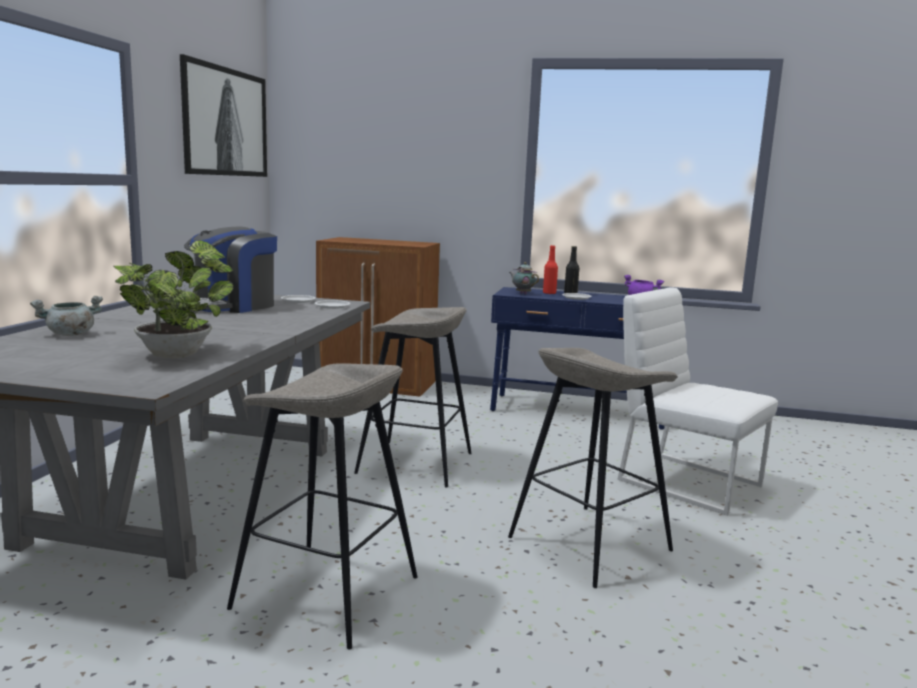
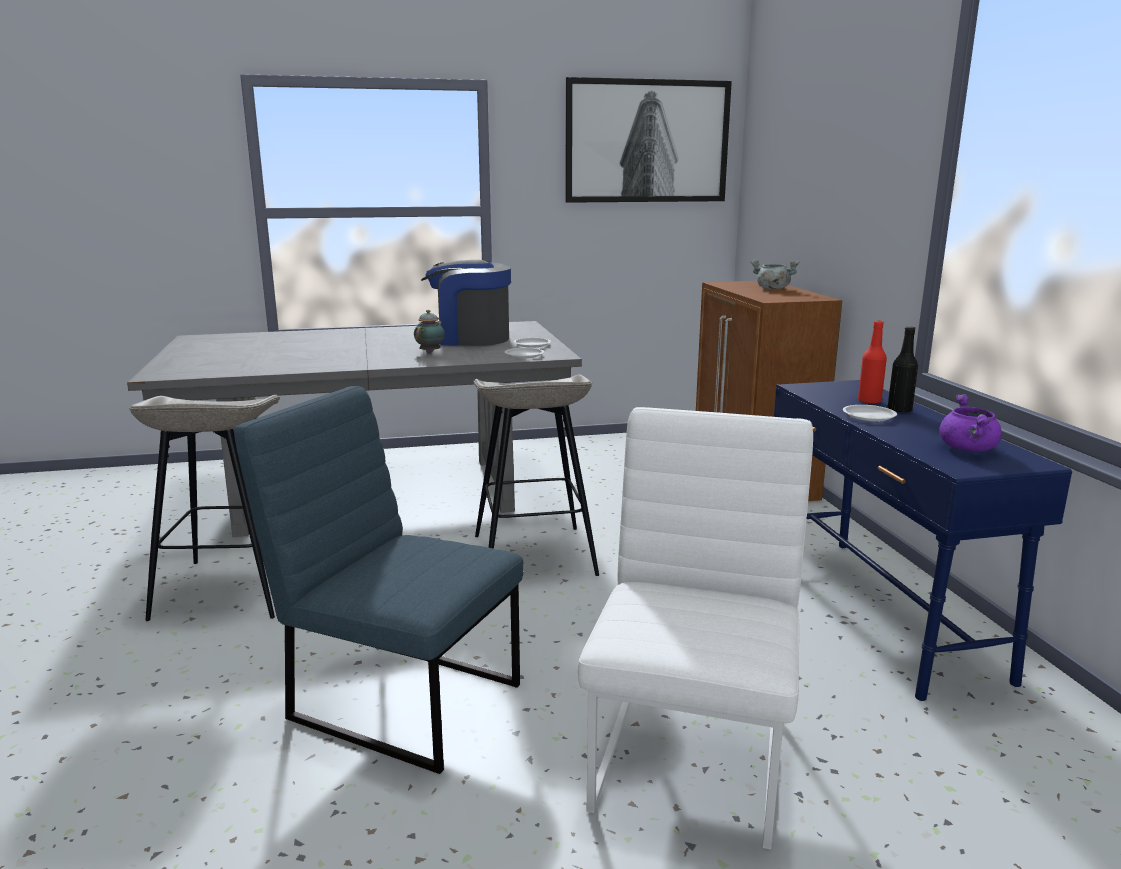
camera: 65 degrees right, 5 degrees up
(70, 334) = (300, 337): grey cooking pot -> grey cooking pot (772, 289)
(179, 353) = (263, 362): potted plant -> none
(522, 293) = (825, 392): teapot -> teapot (431, 352)
(588, 543) = (401, 698): grey stool -> blue chair

